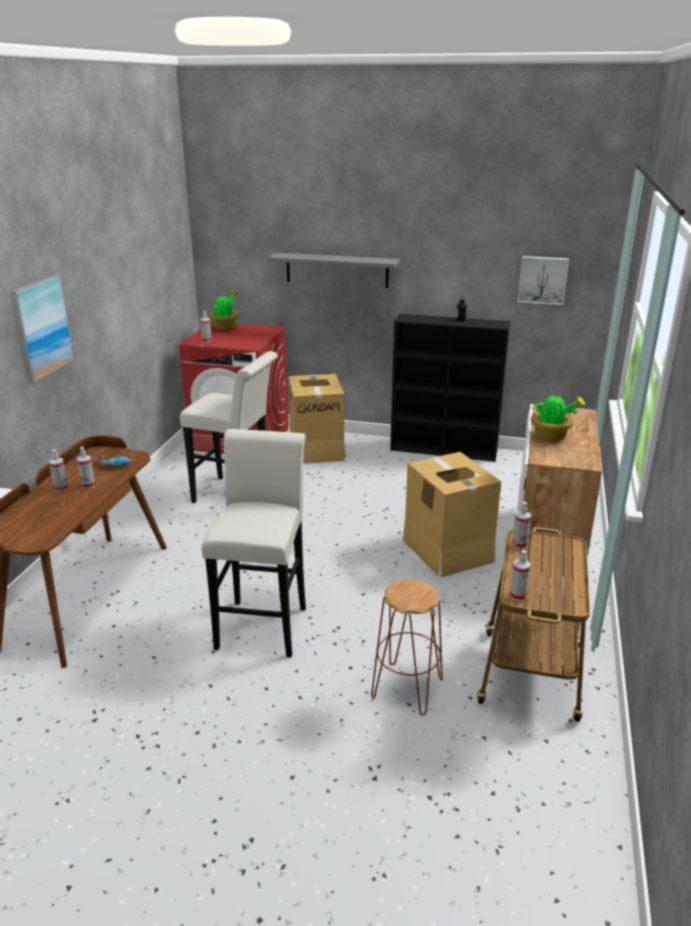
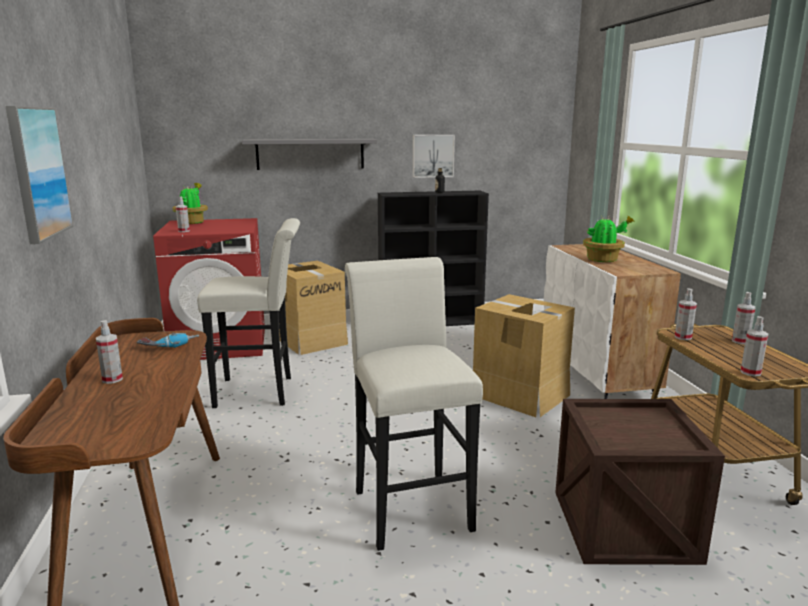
camera: 25 degrees left, 10 degrees down
(88, 485) = (151, 370): spray bottle -> spray bottle (740, 341)
(407, 689) = (624, 525): brown stool -> crate
(542, 280) = (504, 150): picture -> picture (432, 156)

